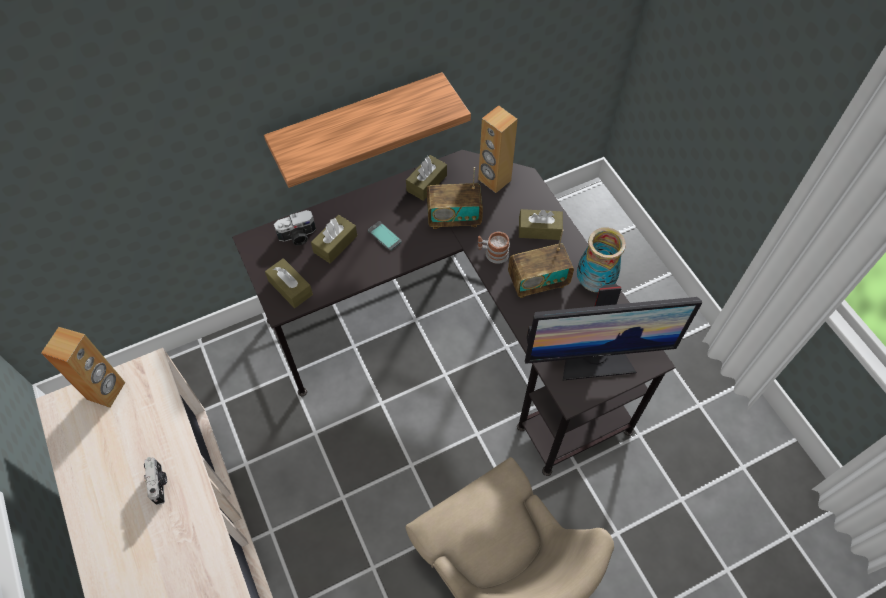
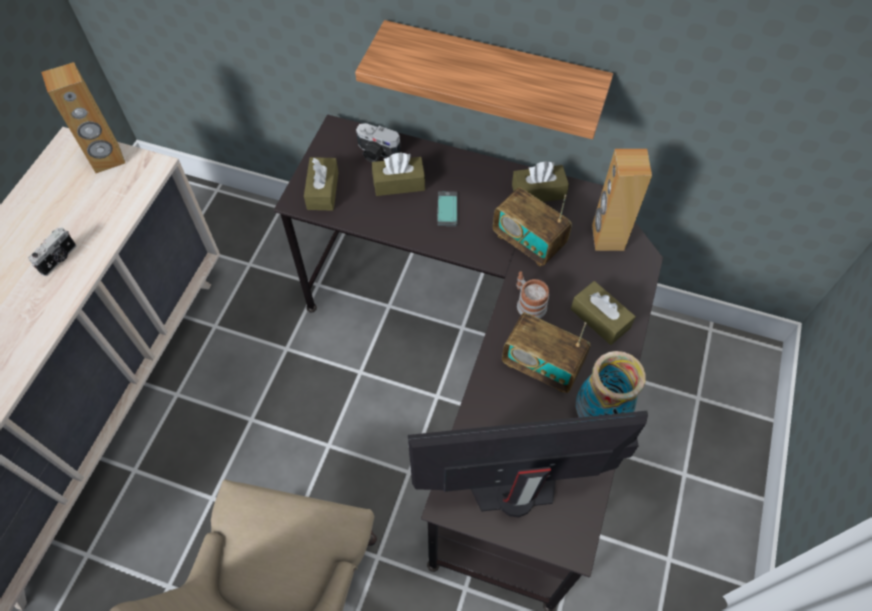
camera: 45 degrees right, 0 degrees up
(595, 359) = (514, 489): monitor -> monitor turned 135 degrees clockwise

